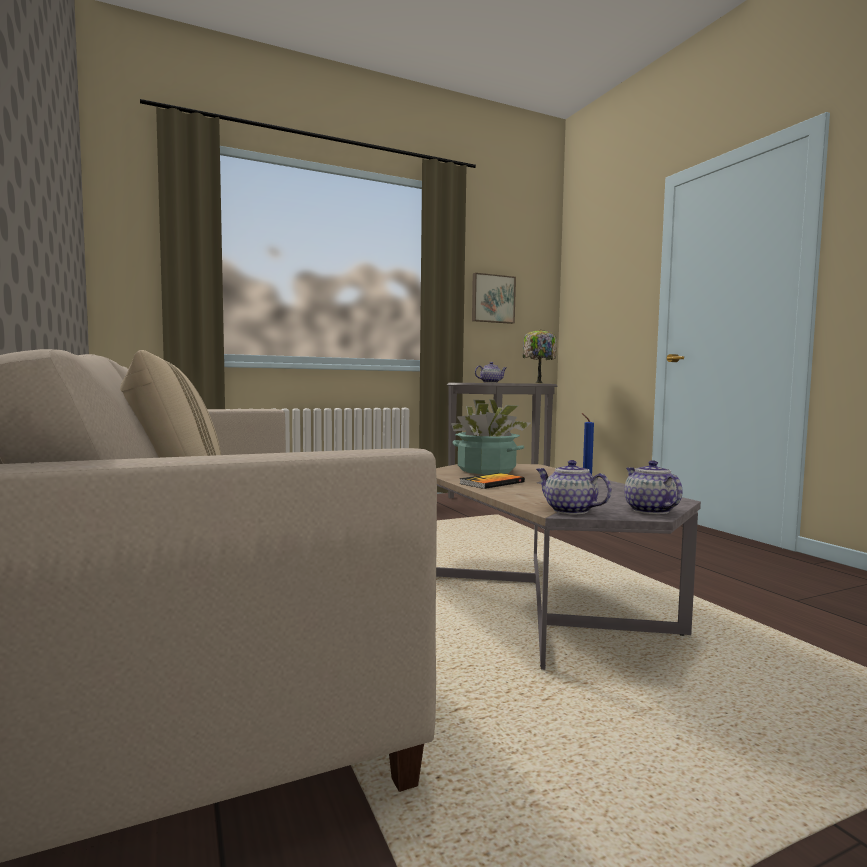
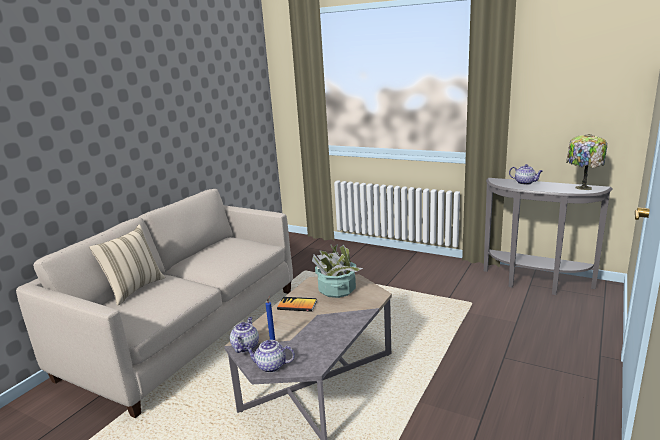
camera: 55 degrees right, 15 degrees up
(492, 299) = (556, 95): picture -> none
(649, 510) = (270, 366): teapot -> teapot turned 120 degrees counterclockwise

